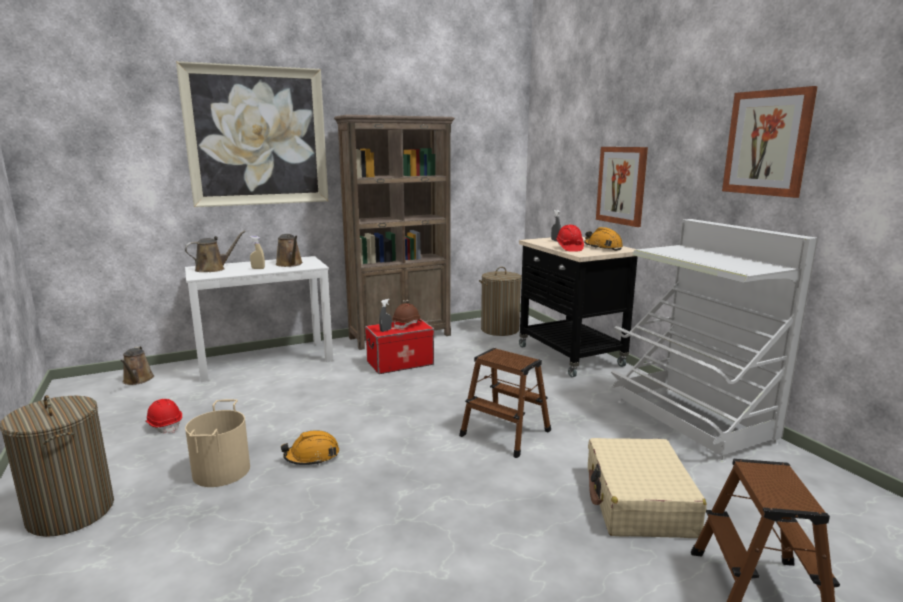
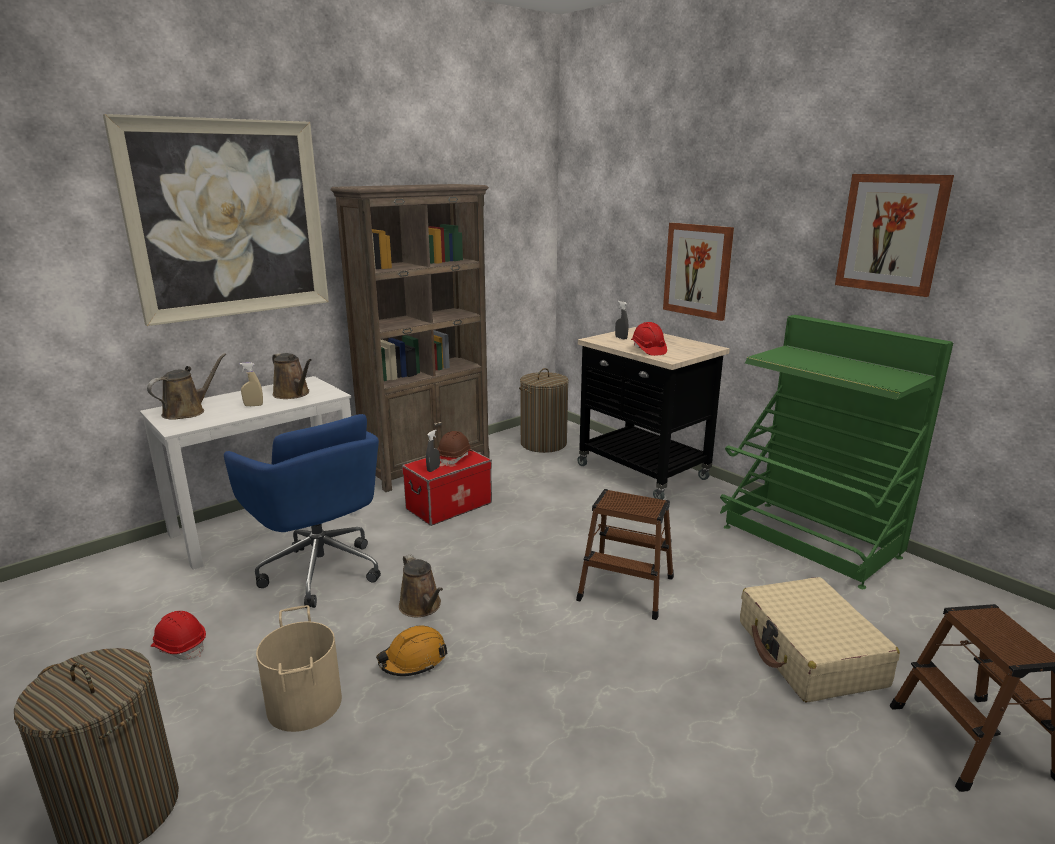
camera: 15 degrees left, 5 degrees up
(137, 380) = (94, 580): brown watering can -> brown watering can (422, 607)
(282, 392) = (319, 570): none -> blue office chair
(603, 247) = (683, 346): orange hard hat -> none
(687, 422) = (806, 543): white shoe rack -> green shoe rack

